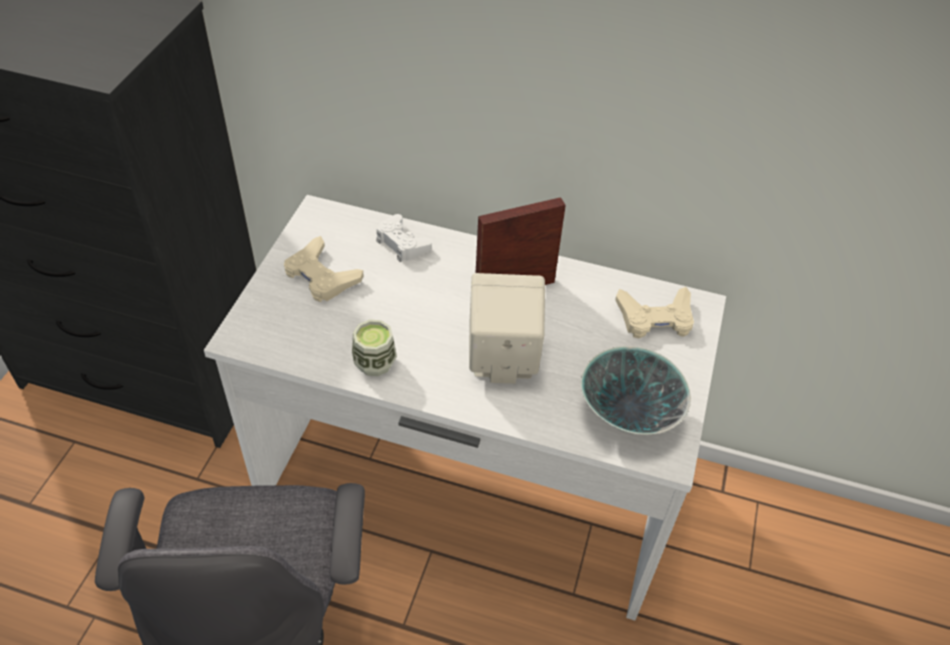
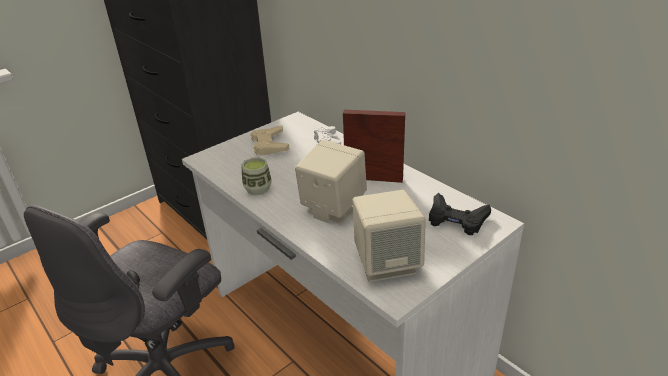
camera: 35 degrees right, 15 degrees down
(627, 414) = (387, 263): bowl -> beige speaker
(655, 318) = (456, 219): beige game controller -> black game controller

